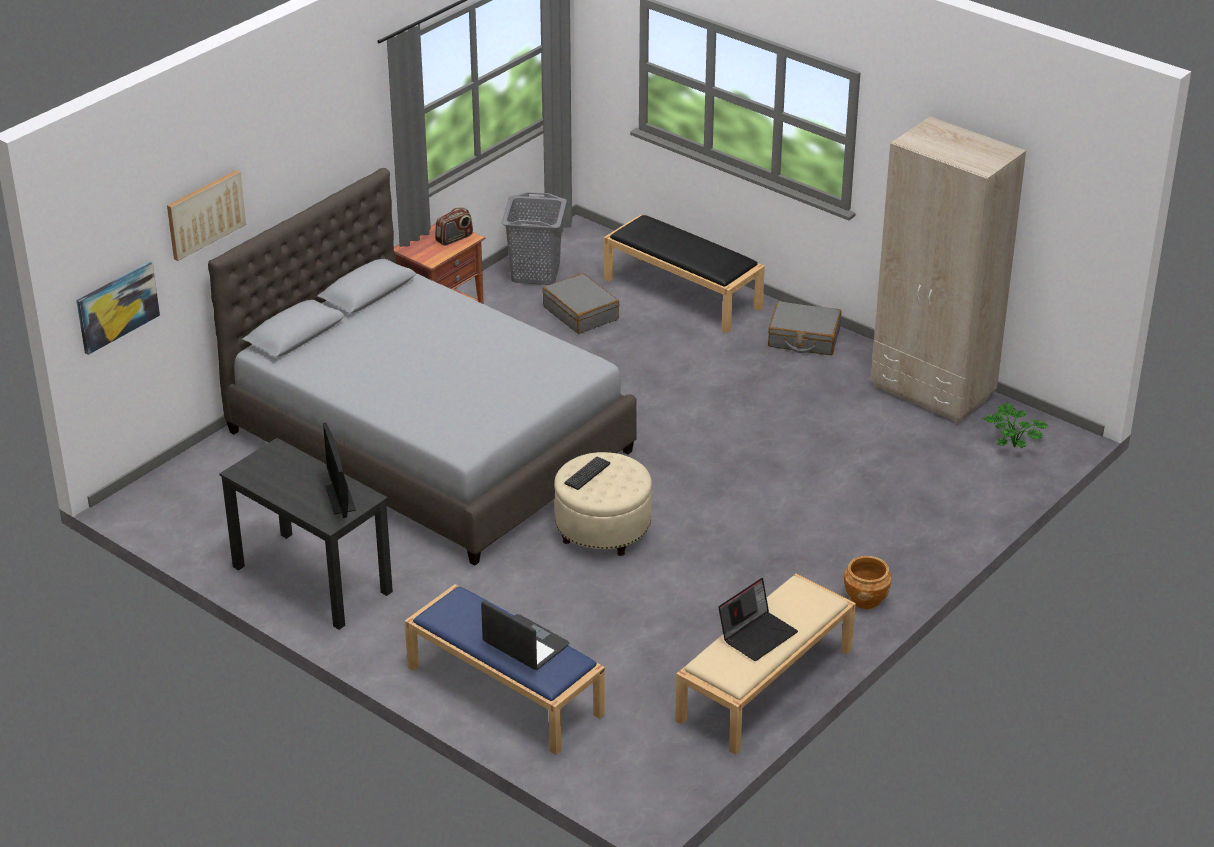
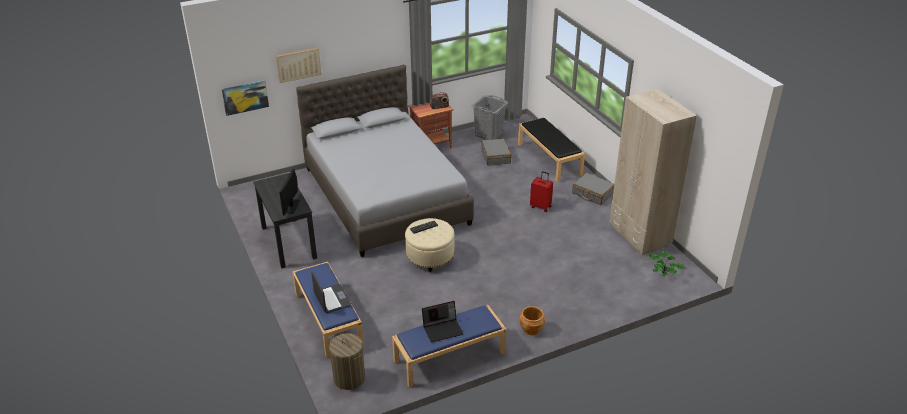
camera: 25 degrees right, 0 degrees up
(622, 774) = (349, 378): none -> laundry basket
(730, 385) = (541, 206): none -> red suitcase
(765, 686) = (449, 357): beige bench -> blue bench

